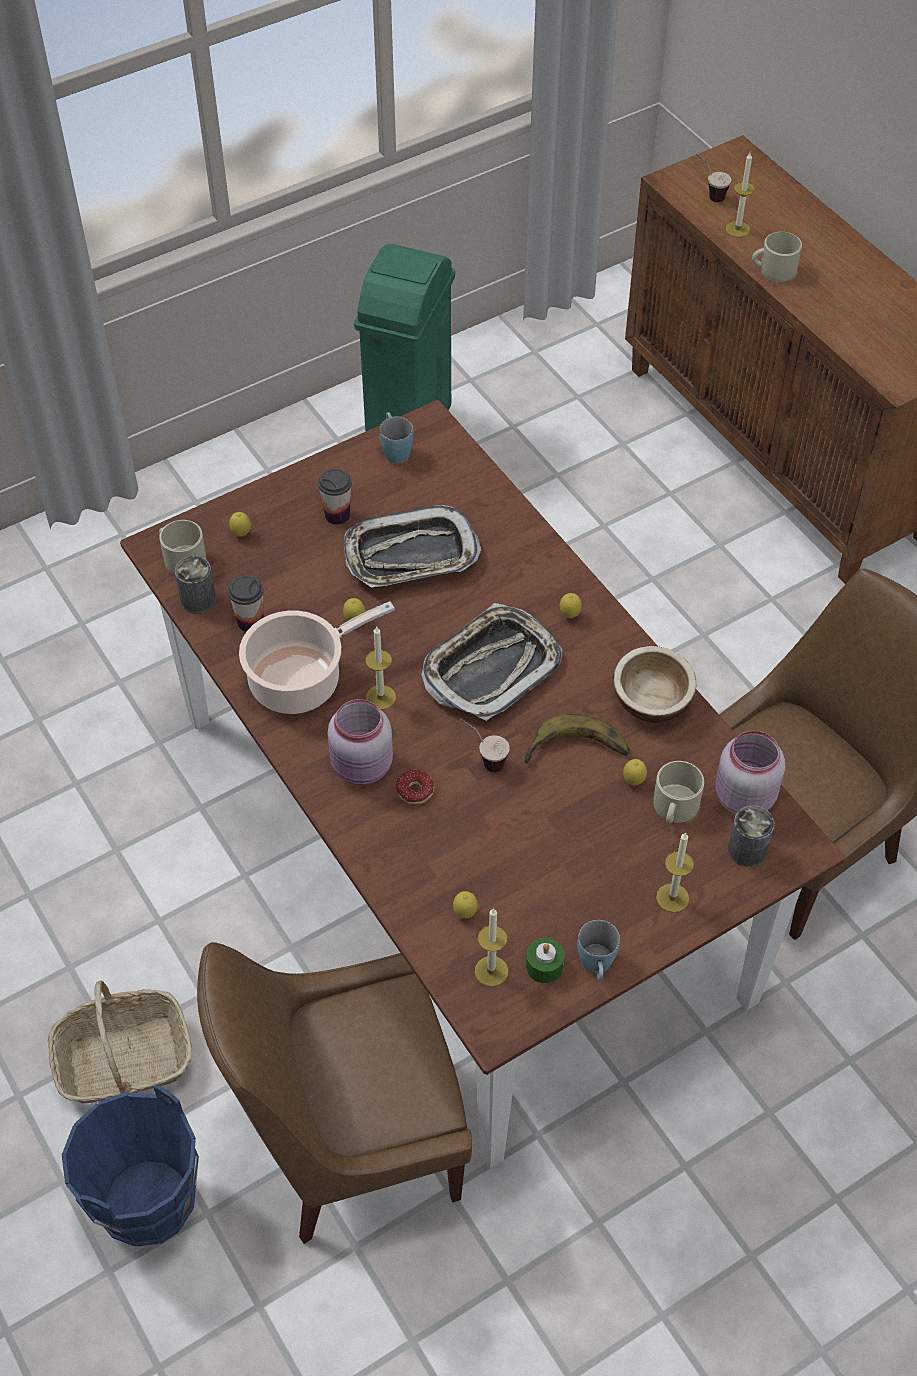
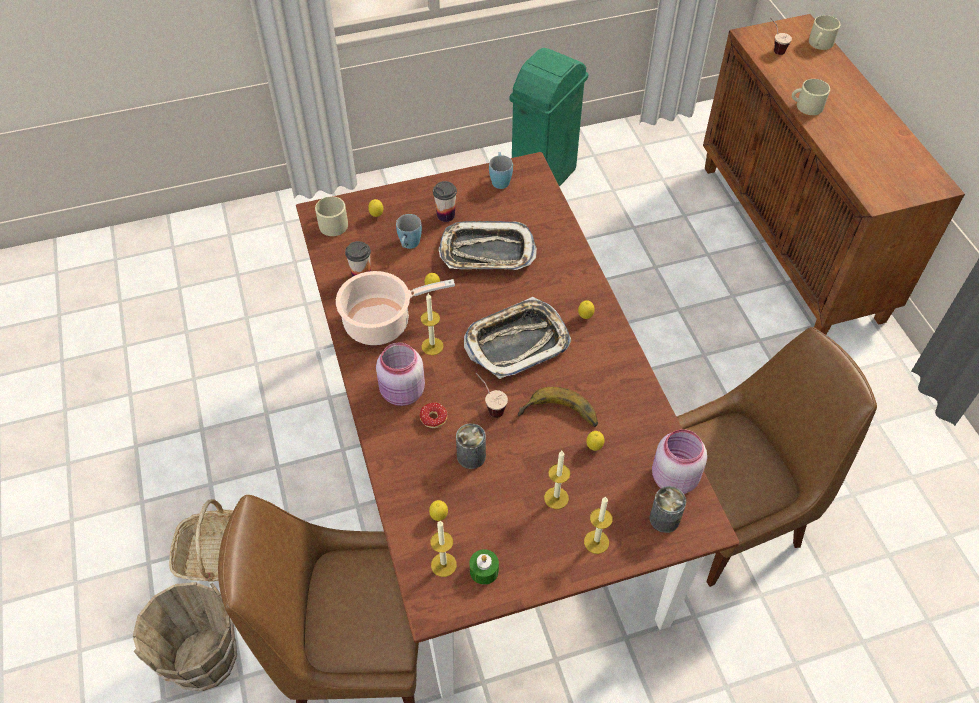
camera: 15 degrees right, 0 degrees up
(147, 1204) = (204, 660): blue bucket -> brown bucket
(198, 600) = (332, 253): can -> can (471, 456)
(597, 967) = (522, 581): blue mug -> blue mug (409, 245)
(651, 701) = (626, 391): bowl -> none
(674, 808) = (618, 474): beige mug -> beige mug (819, 44)
(737, 229) = (788, 74): candle -> candle (556, 498)

